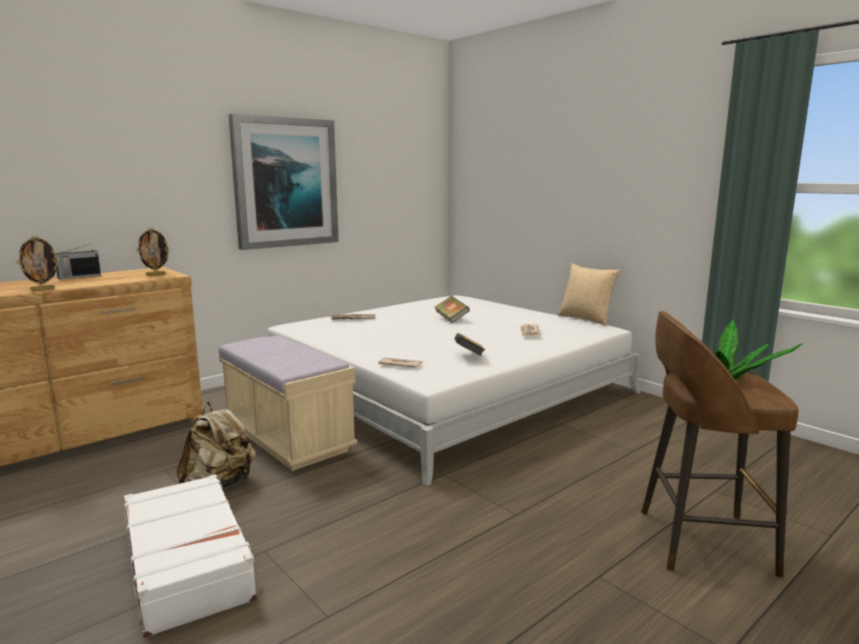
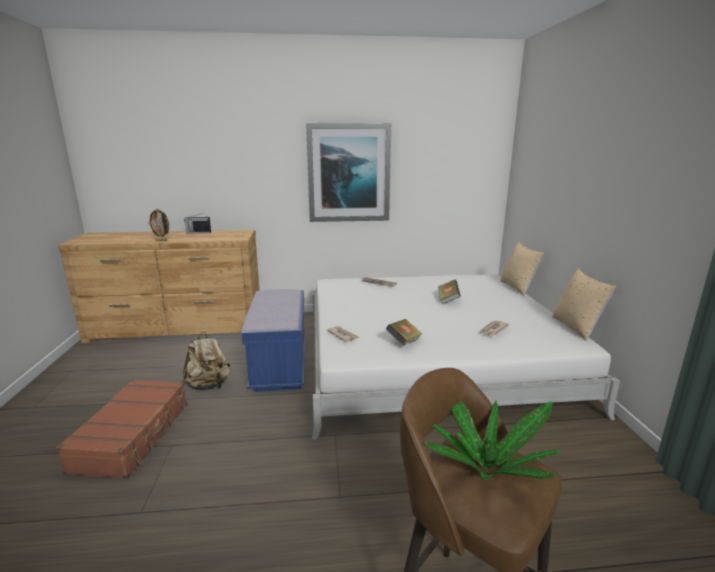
camera: 35 degrees right, 5 degrees up
(156, 275) = (234, 236): picture frame -> none
(189, 564) = (133, 435): white suitcase -> brown suitcase
(288, 438) = (280, 365): beige bench -> blue bench
(494, 301) = (518, 287): none -> beige pillow

